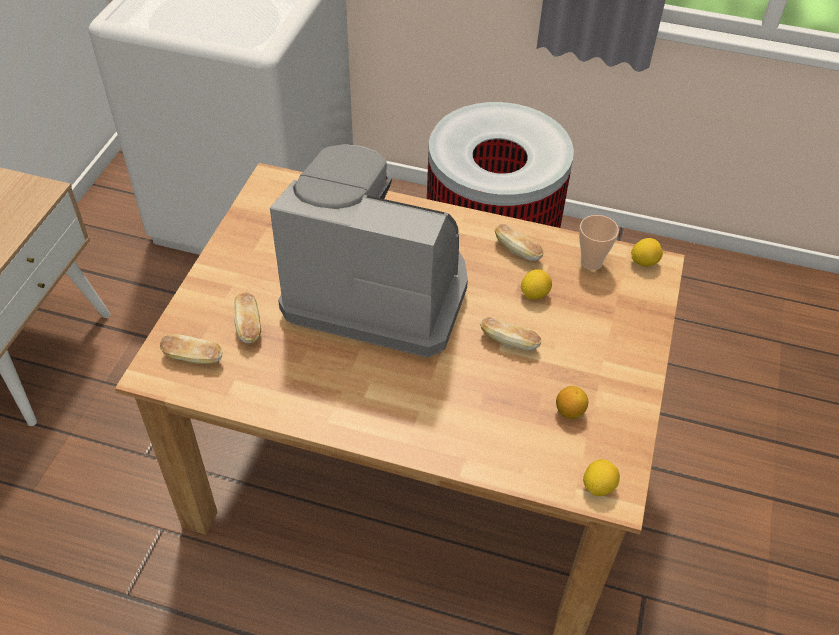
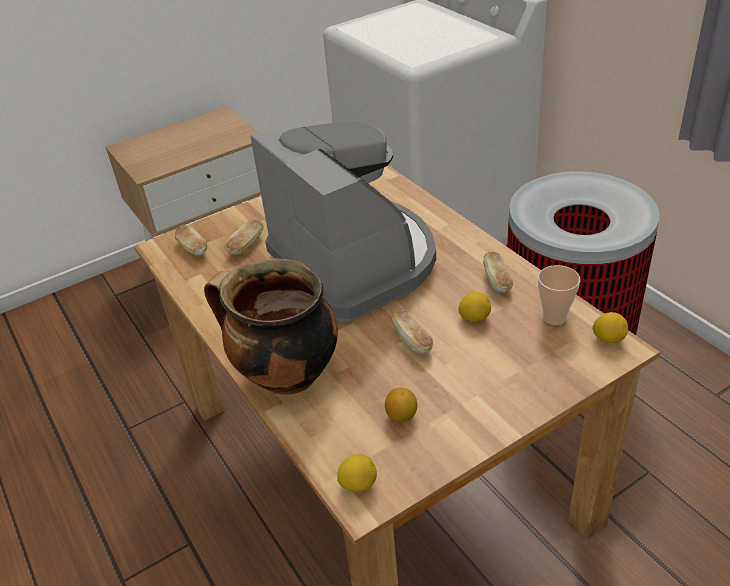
camera: 45 degrees right, 10 degrees down
(441, 434) = (285, 376): none -> cooking pot

